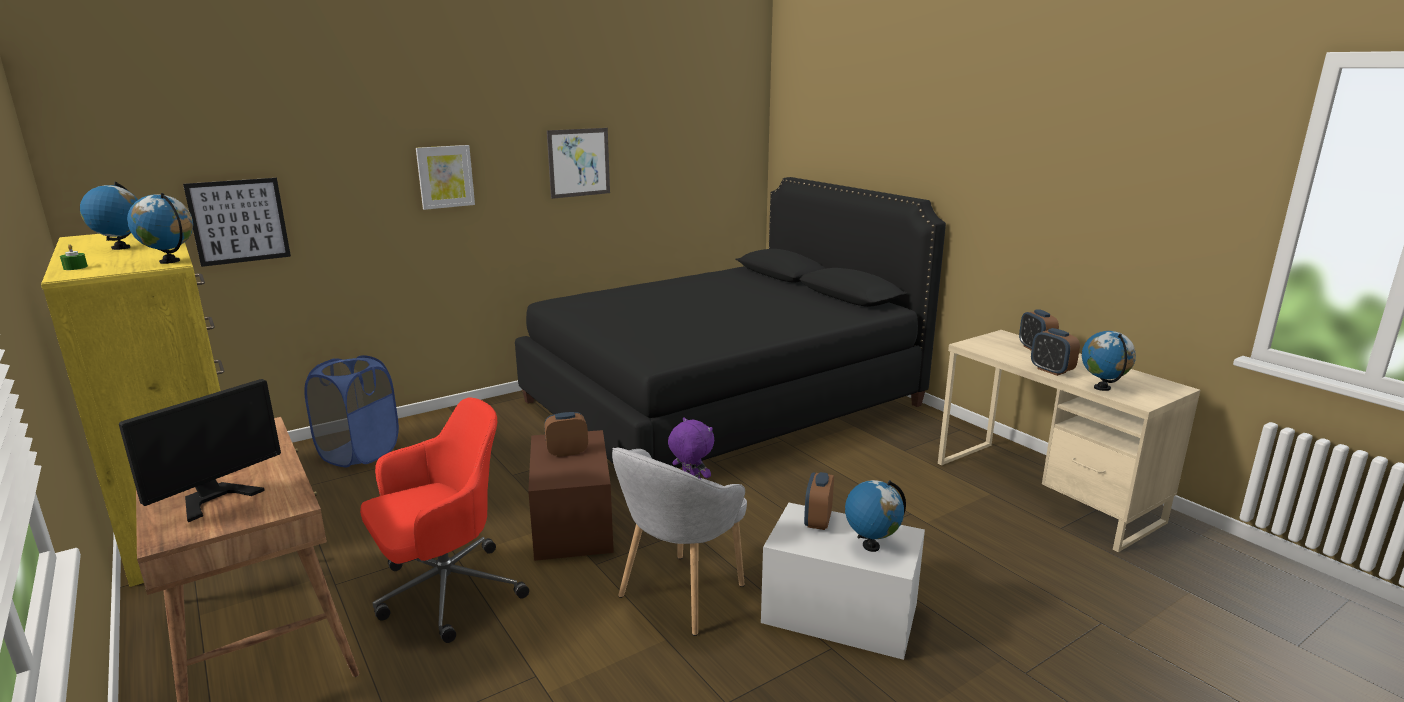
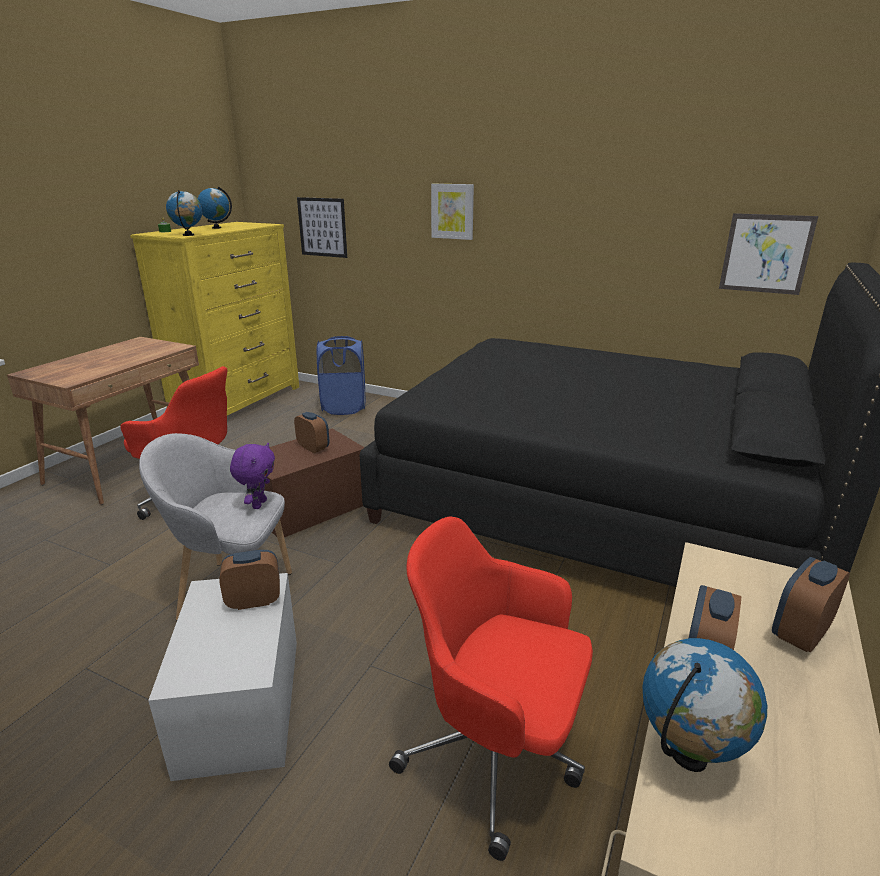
camera: 60 degrees right, 5 degrees up
(206, 492) = (84, 363): monitor -> none
(579, 162) = (578, 211): picture -> picture (766, 254)
(871, 546) = (214, 650): globe -> none
(946, 521) = (496, 753): none -> red office chair

